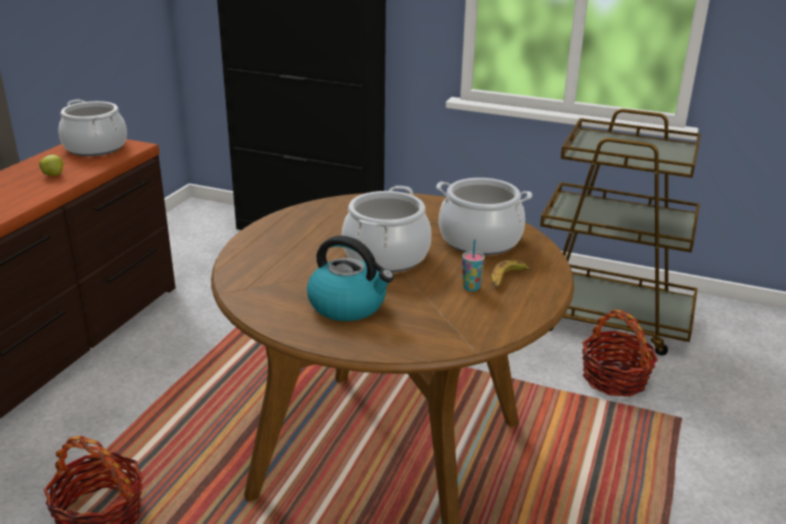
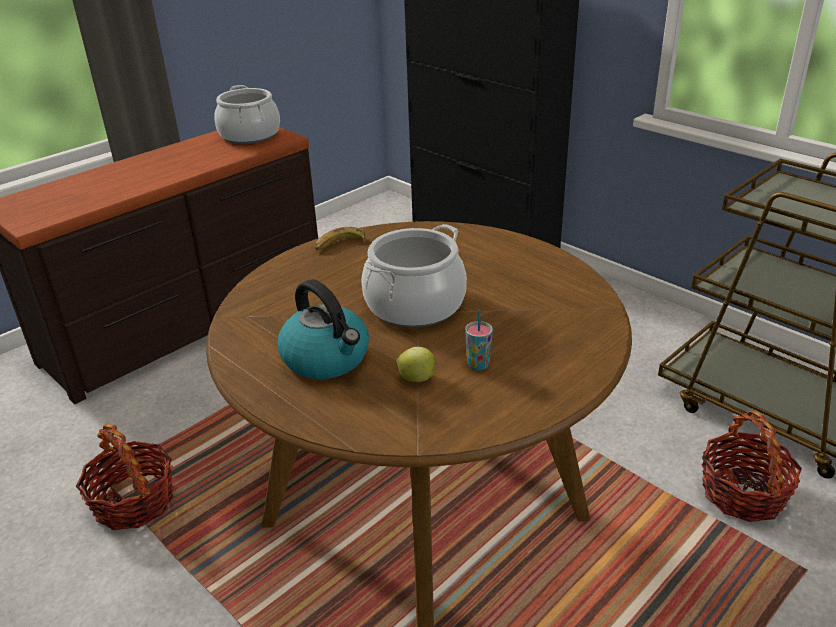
camera: 25 degrees right, 5 degrees up
(54, 175) = (193, 160): apple -> apple (418, 379)
(480, 240) = (538, 303): cooking pot -> none
(507, 279) = (529, 362): banana -> banana (339, 244)

